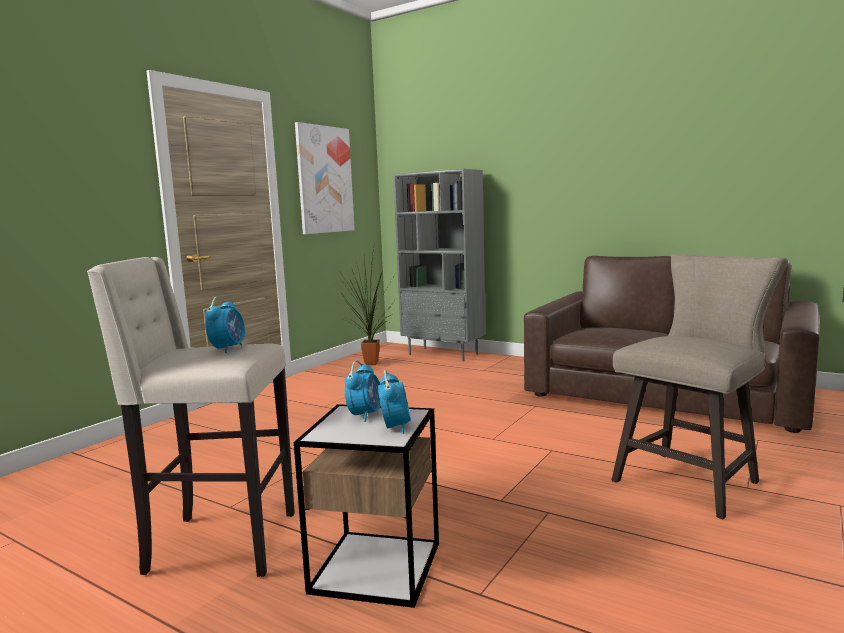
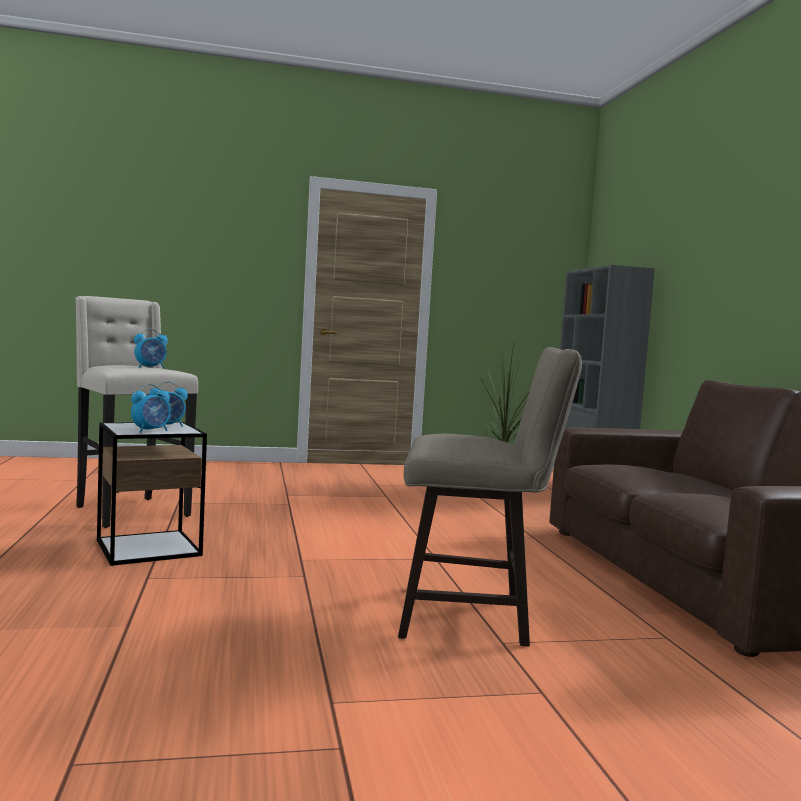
camera: 45 degrees right, 5 degrees down
(324, 180) = (498, 276): picture -> none

